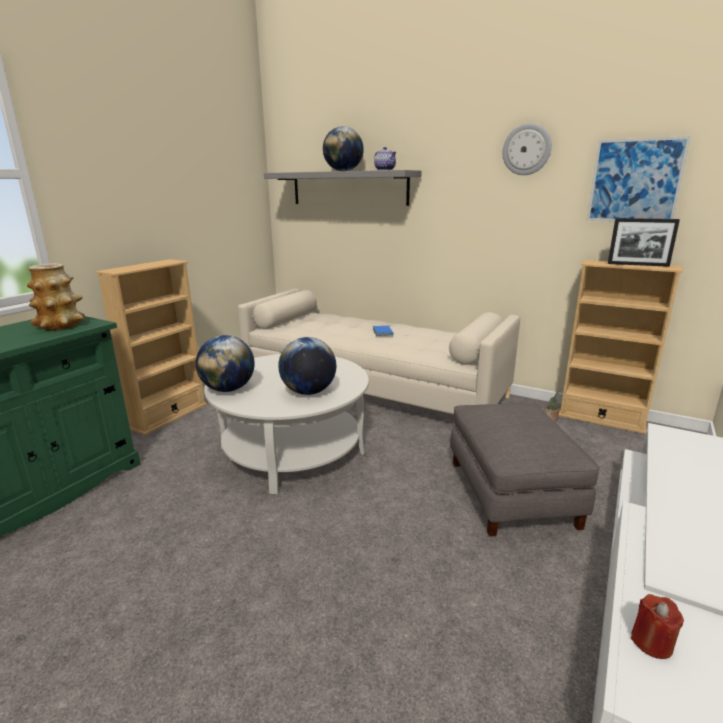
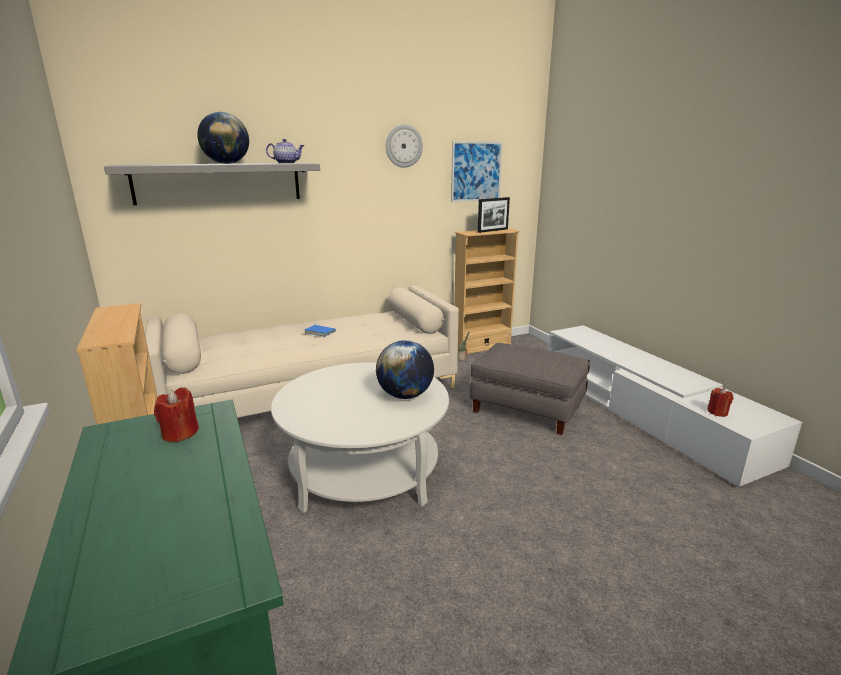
camera: 55 degrees left, 0 degrees up
(61, 326) = (180, 433): vase -> red candle
(228, 389) = (341, 428): globe -> none

